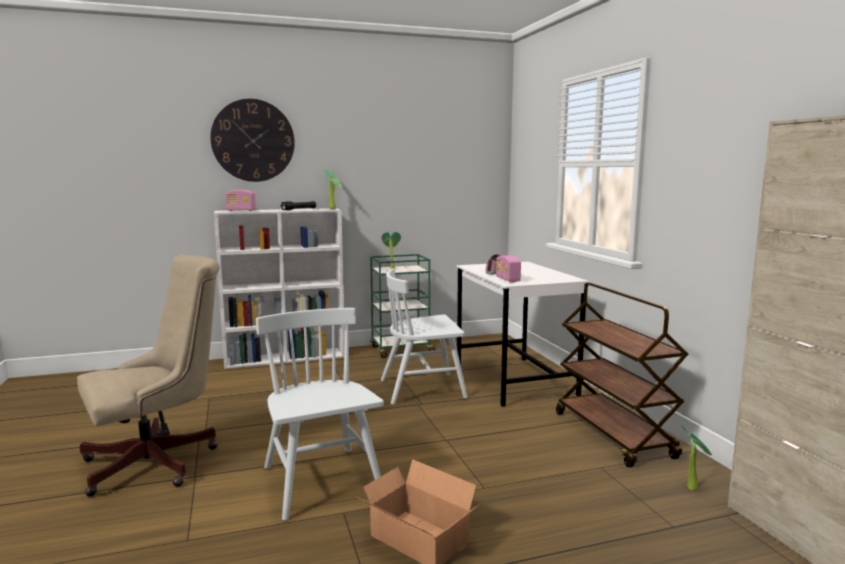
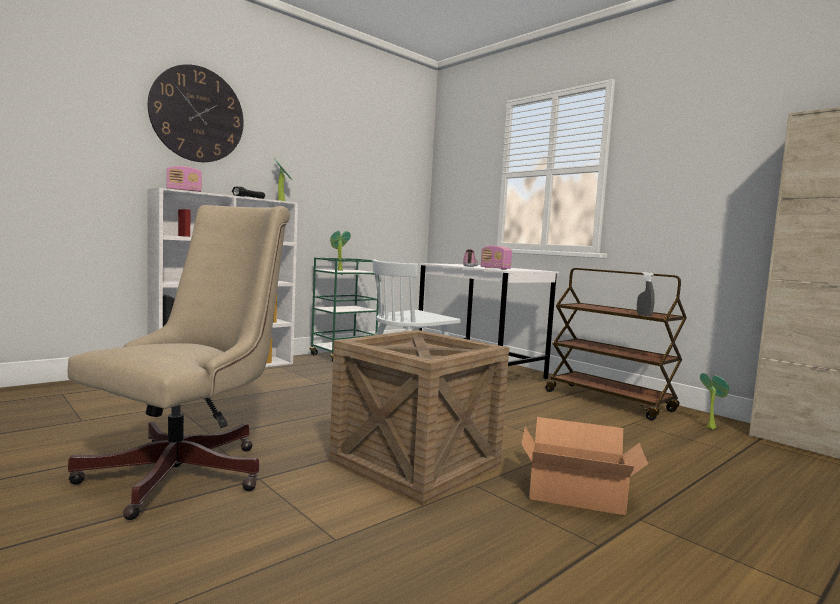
camera: 25 degrees left, 5 degrees down
(321, 482) = (416, 463): white chair -> crate
(630, 348) = (644, 315): none -> grey spray bottle

